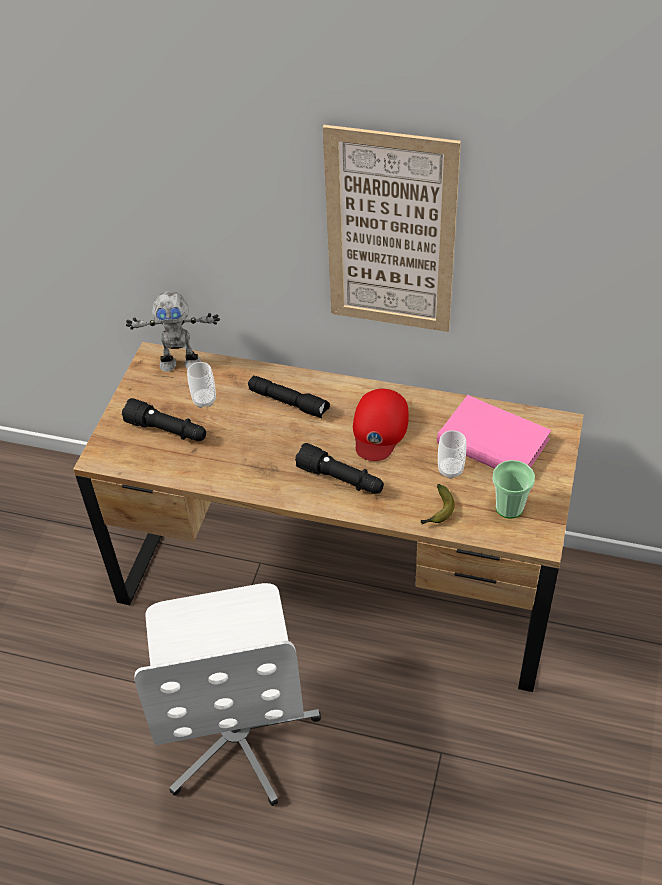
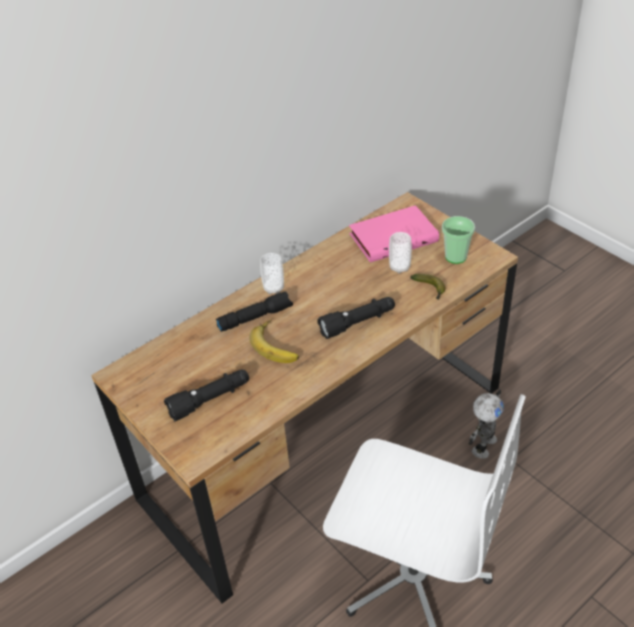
camera: 55 degrees left, 5 degrees down
(180, 363) = (144, 361): toy robot -> toy robot (482, 445)
(204, 400) = (201, 364): cup -> cup (273, 288)
(265, 437) = (277, 345): none -> banana
(379, 428) = (329, 283): red cap -> none
(390, 233) = (270, 123): picture -> none

